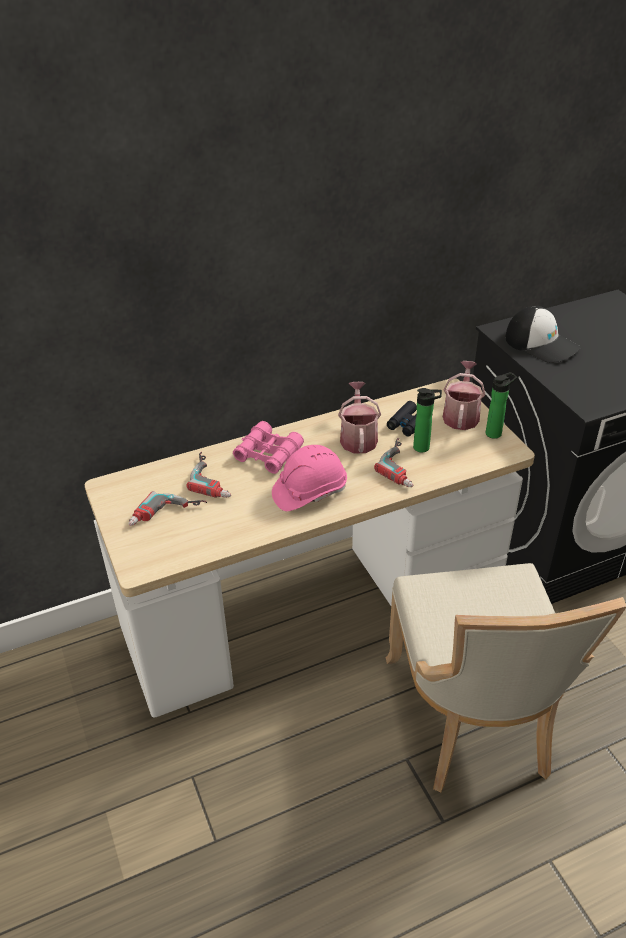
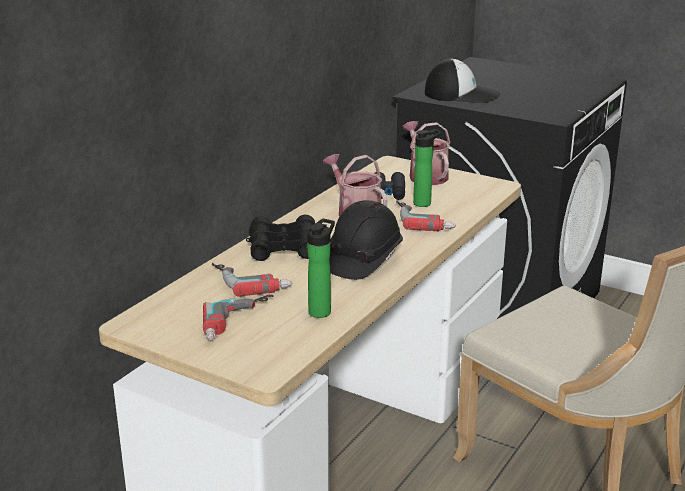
camera: 35 degrees left, 15 degrees down
(268, 454) = (283, 248): pink binoculars -> black binoculars
(309, 491) = (363, 260): pink hard hat -> black hard hat
(495, 433) = (470, 178): bottle -> bottle (321, 311)

